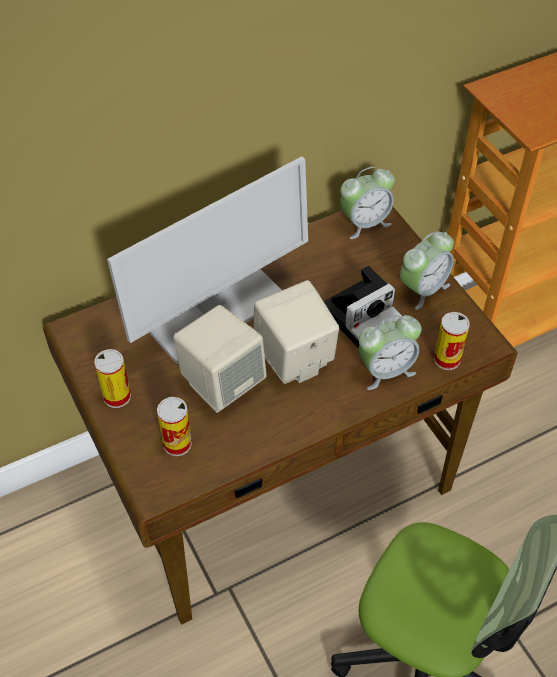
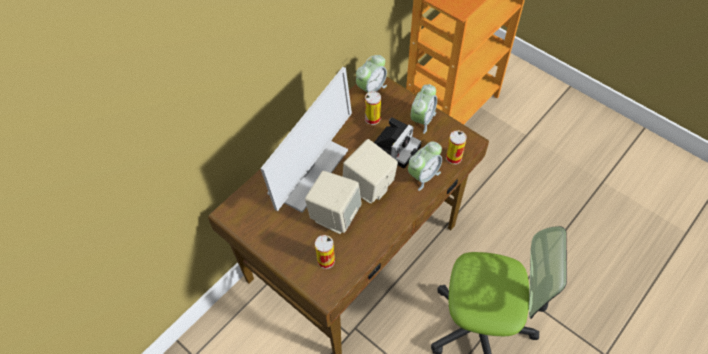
camera: 20 degrees left, 5 degrees up
(117, 396) = (276, 244): can -> can (372, 119)

